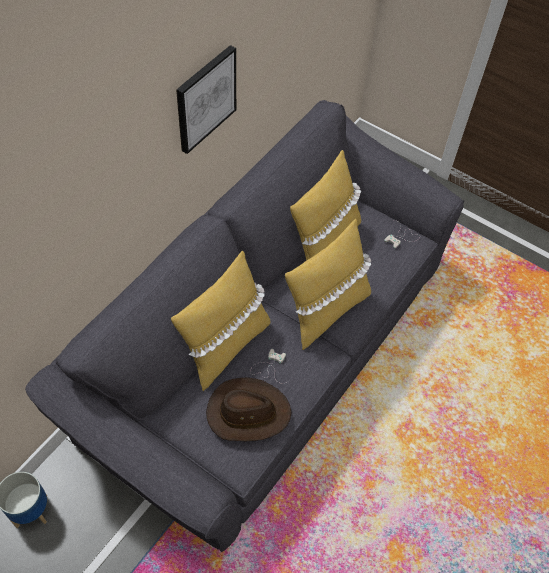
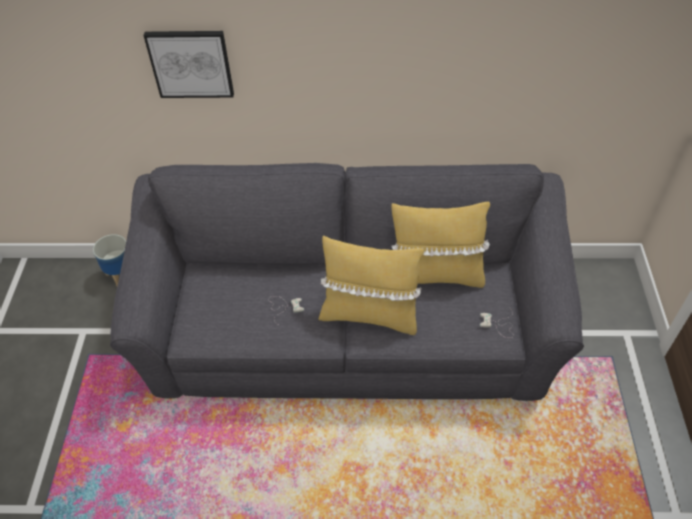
camera: 60 degrees right, 5 degrees down
(205, 98) = (380, 68): picture -> picture (191, 63)
(225, 346) = (281, 271): yellow pillow -> none
(247, 412) = (234, 316): brown hat -> none

